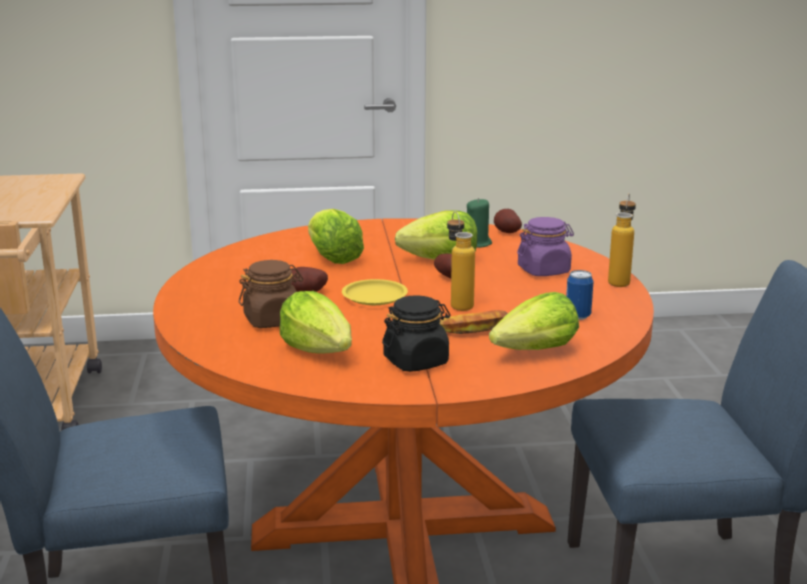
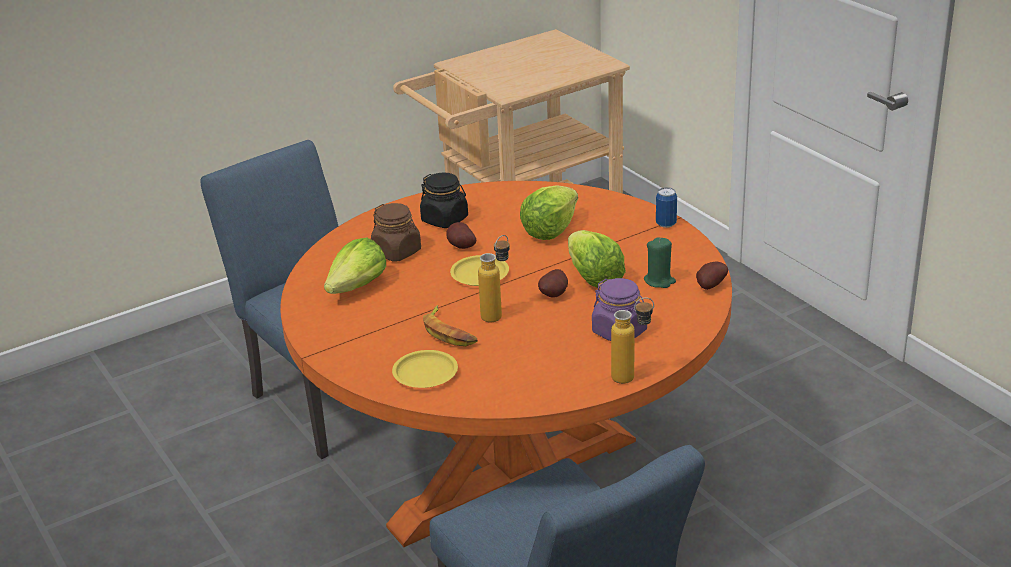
camera: 65 degrees right, 10 degrees up
(416, 361) = (366, 329): black jar -> black jar (445, 220)
(536, 351) = (425, 374): lettuce -> yellow plate
(578, 316) = (518, 375): can -> can (666, 224)

